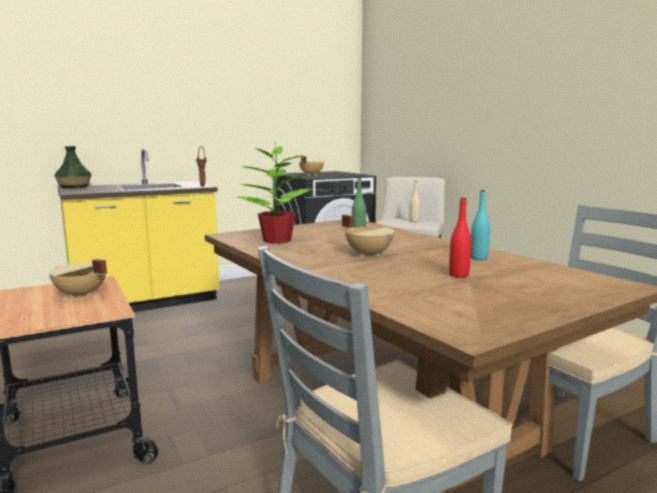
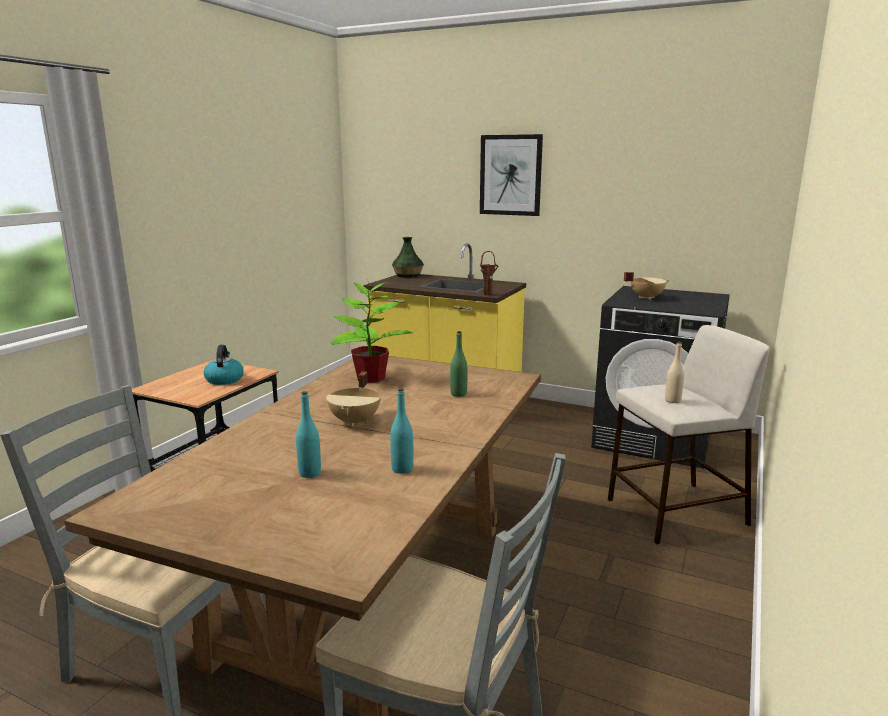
camera: 55 degrees right, 5 degrees up
(80, 295) = (224, 379): beige cooking pot -> kettle
(169, 86) = (510, 175): none -> picture
(459, 275) = (310, 473): red bottle -> turquoise bottle

